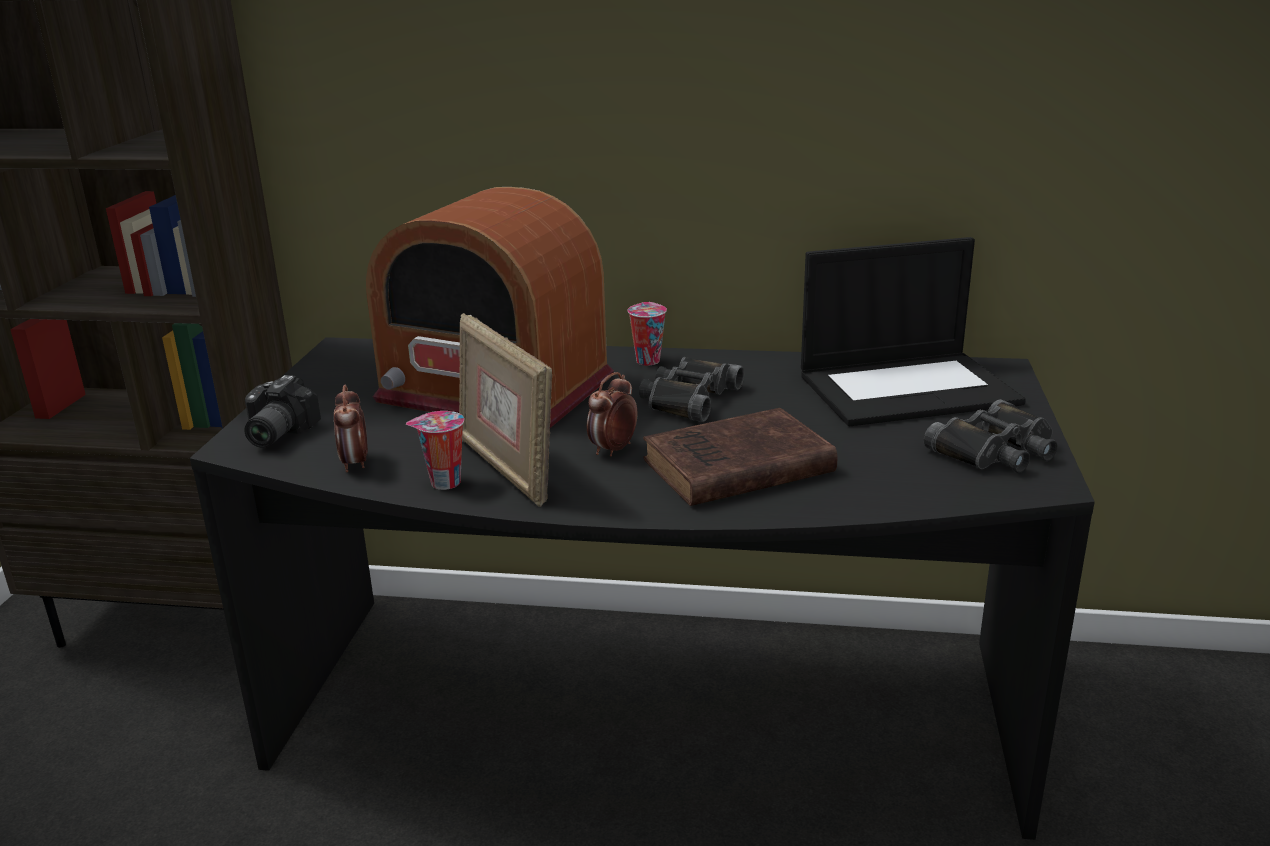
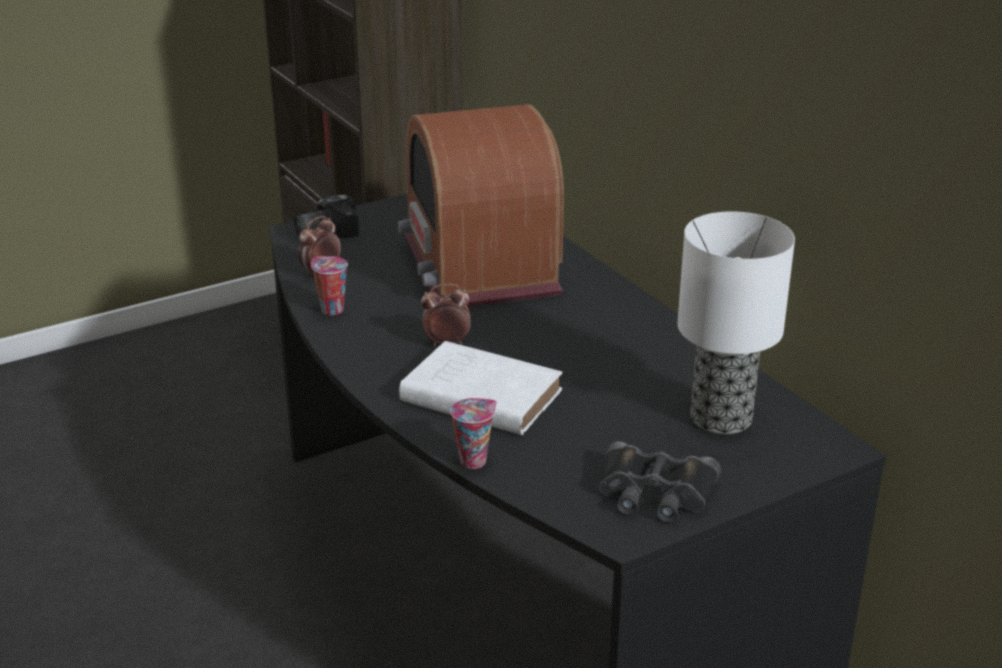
camera: 50 degrees right, 5 degrees up
(506, 469) = (373, 320): picture frame -> none
(647, 360) = (609, 295): cup -> cup (474, 460)
(688, 398) = (566, 336): black binoculars -> none
(733, 468) = (477, 395): brown book -> white book
(908, 388) = (723, 418): laptop -> table lamp

